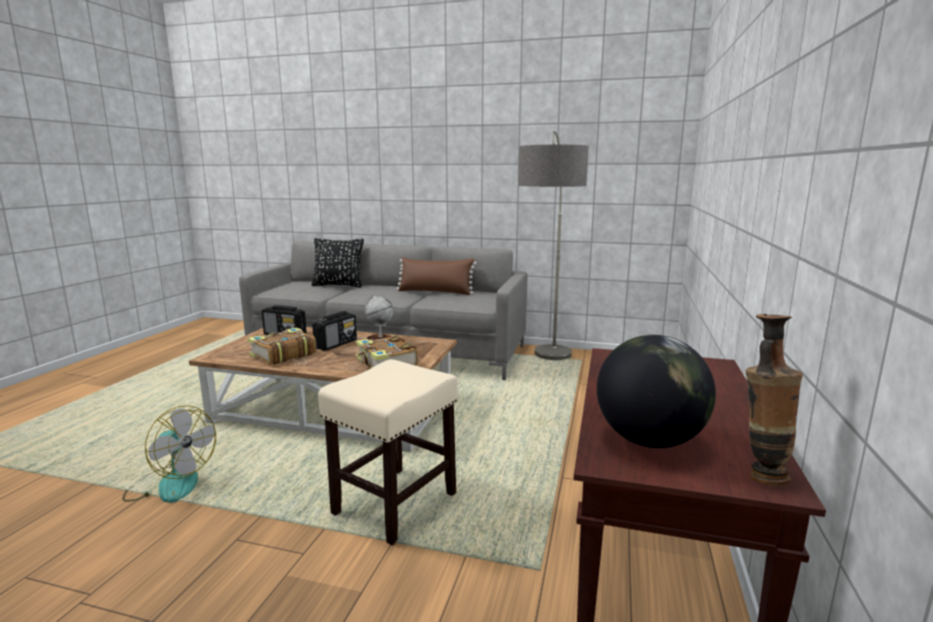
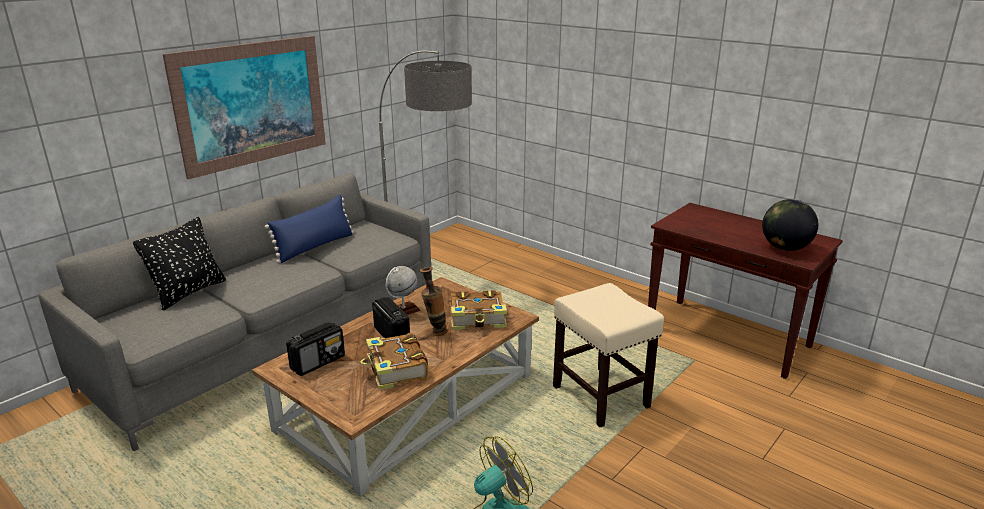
camera: 65 degrees left, 10 degrees up
(435, 292) = (315, 247): brown pillow -> blue pillow
(448, 176) = (252, 104): none -> picture
(761, 474) = (817, 239): vase -> vase (435, 332)

